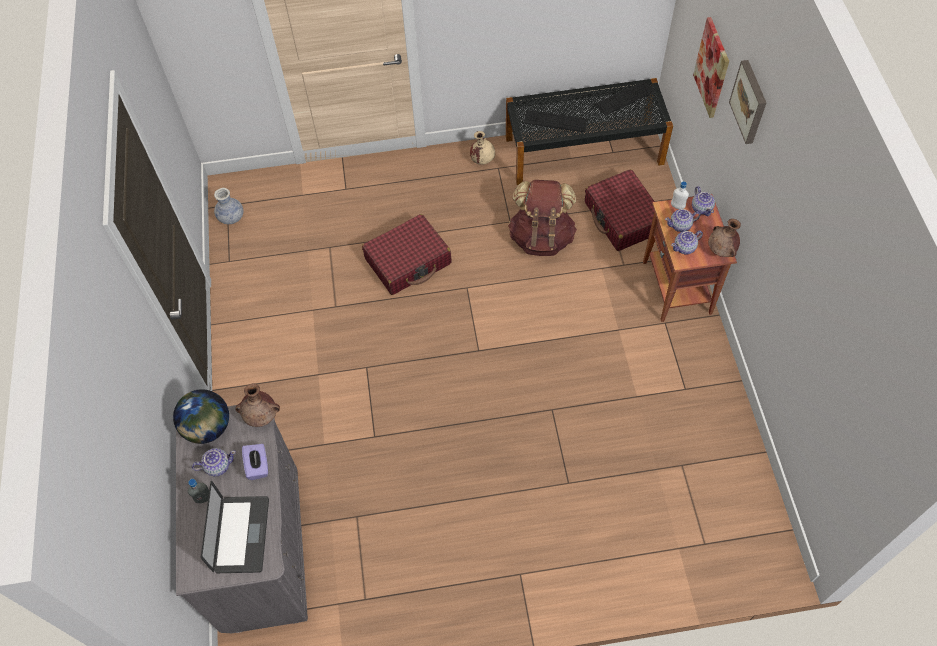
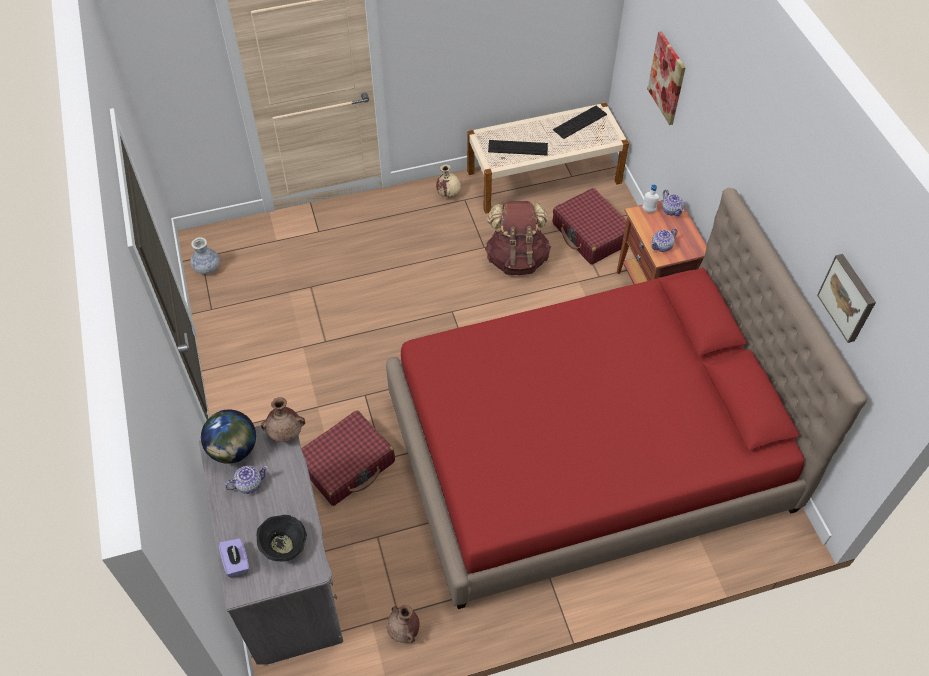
camera: 10 degrees left, 5 degrees down
(204, 498) = (240, 516): grey bottle -> none
(242, 535) = (284, 546): laptop -> black bowl
(258, 466) = (290, 480): purple tissue box -> purple tissue box (236, 562)
(408, 261) = (391, 293): red suitcase -> red suitcase (347, 464)
(582, 453) = (588, 452): none -> red bed
(583, 150) = (544, 177): black bench -> beige bench
(680, 225) = (654, 227): teapot -> none
(721, 251) = (696, 246): brown vase -> brown vase (404, 630)
(750, 102) = (712, 99): picture -> picture (848, 297)

